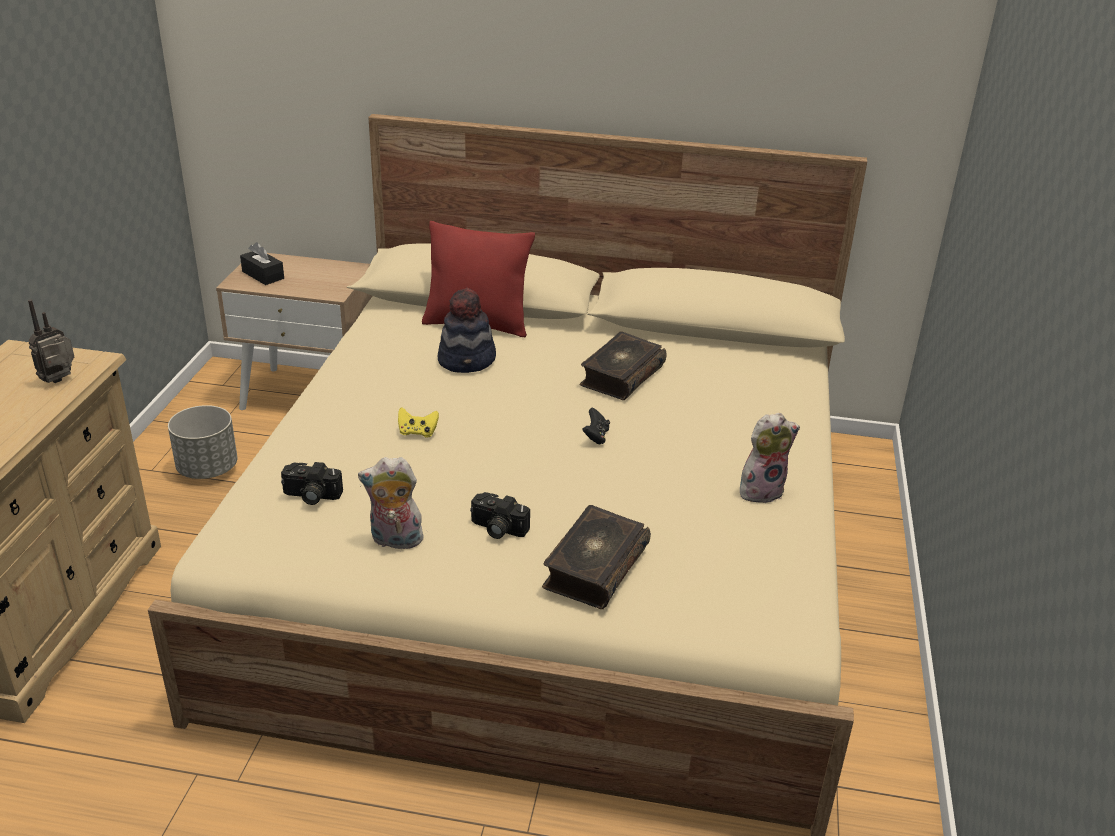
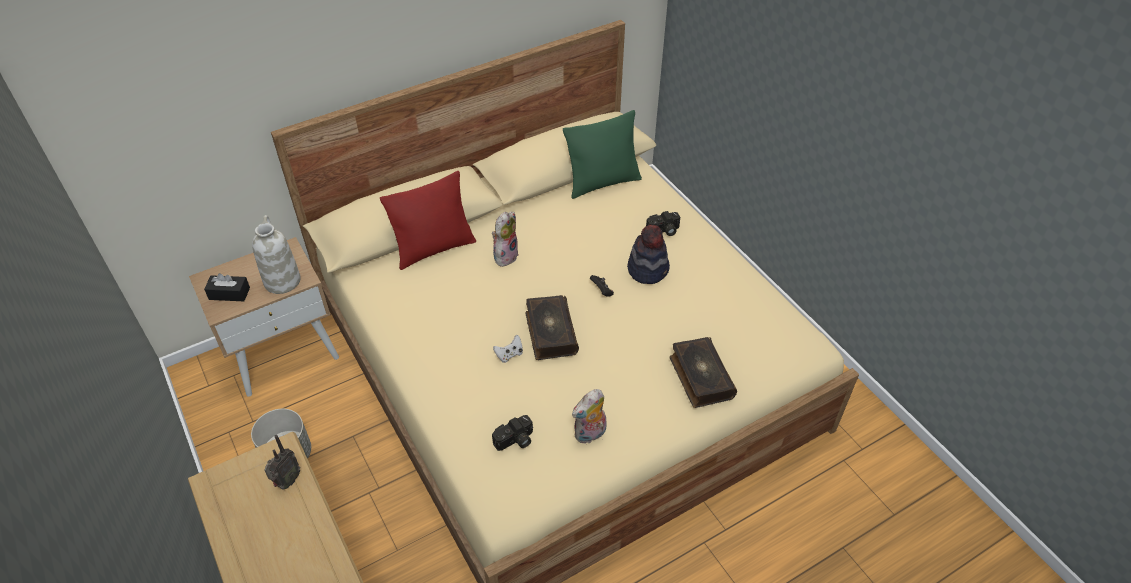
camera: 40 degrees left, 15 degrees up
(61, 381) = (287, 482): radio -> radio turned 150 degrees counterclockwise
(315, 286) = (282, 280): none -> white vase
(417, 432) = (509, 354): yellow game controller -> white game controller
(467, 360) = (465, 281): hat -> hat (648, 269)
(497, 529) = (628, 388): camera -> camera (663, 231)
(621, 376) = (562, 238): book -> book (550, 333)
(738, 354) = (602, 183): none -> green pillow
(761, 490) = (714, 273): plush toy -> plush toy (505, 255)

